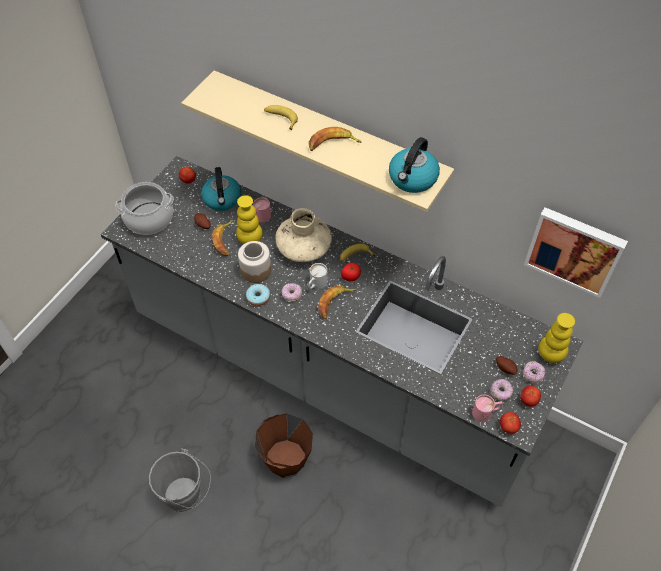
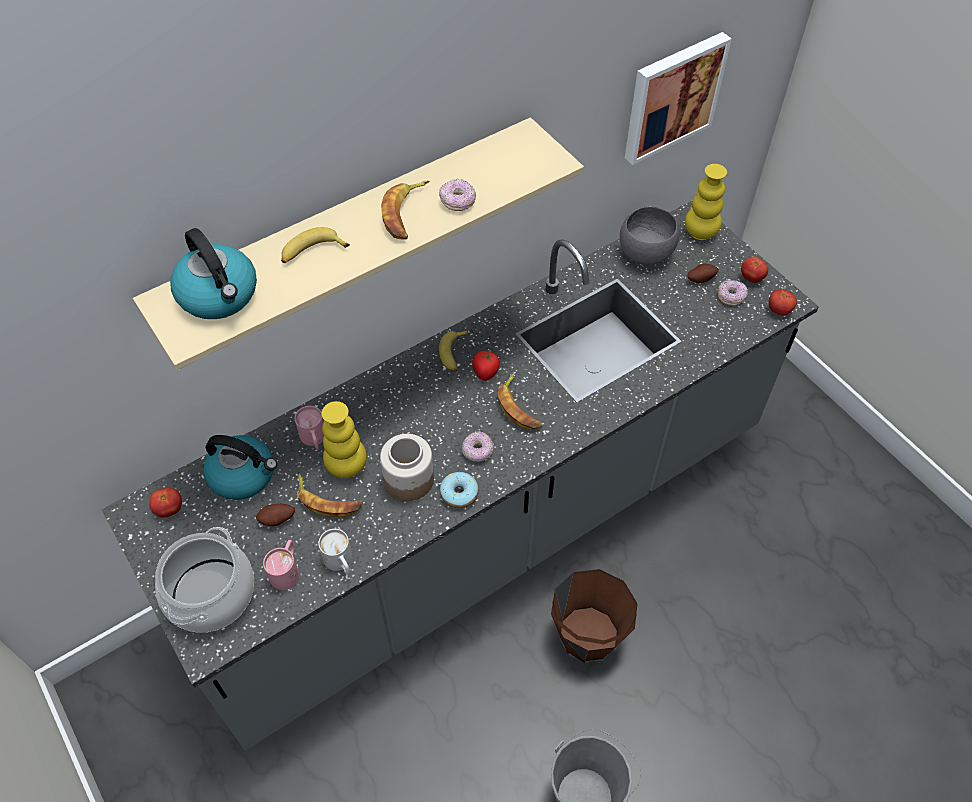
camera: 65 degrees left, 0 degrees up
(304, 248) = (404, 406): beige vase -> none
(316, 284) = (476, 416): white mug -> white mug (341, 563)
(412, 179) = (525, 159): kettle -> kettle (219, 295)
(486, 412) = (752, 322): pink mug -> pink mug (287, 570)
(506, 328) = (645, 254): none -> grey bowl
(533, 374) = (719, 259): donut -> donut (458, 201)

